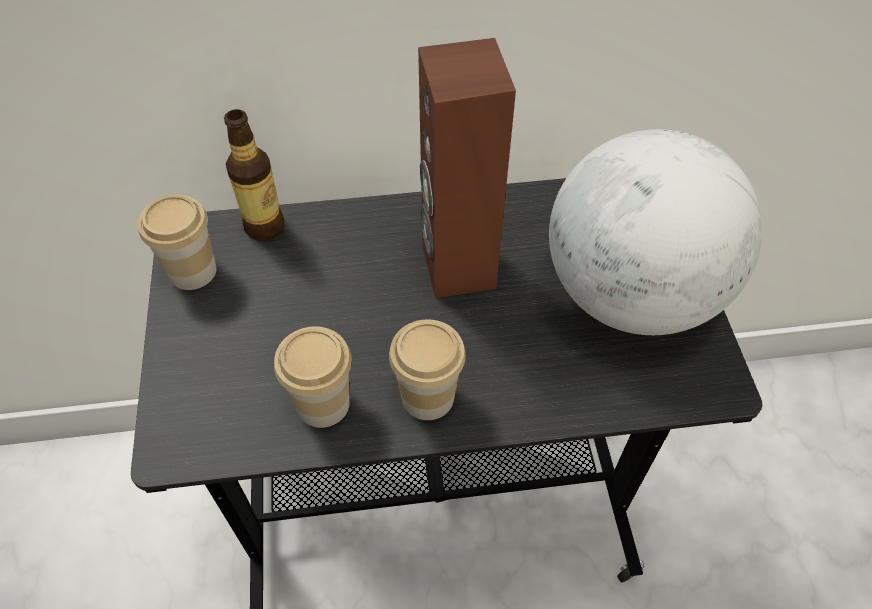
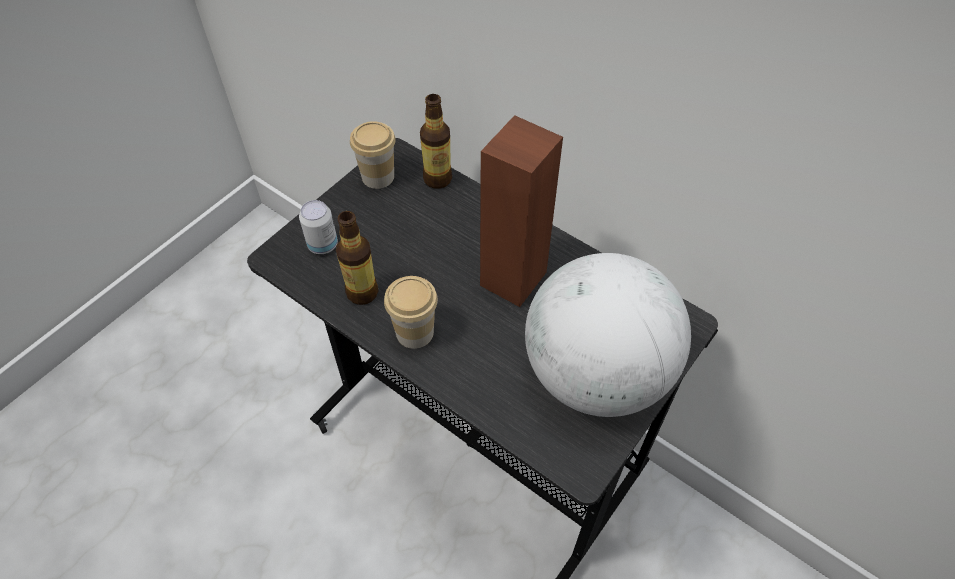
camera: 45 degrees right, 0 degrees up
(214, 390) = (323, 245): none -> can
(323, 403) = (362, 292): cup -> bottle

